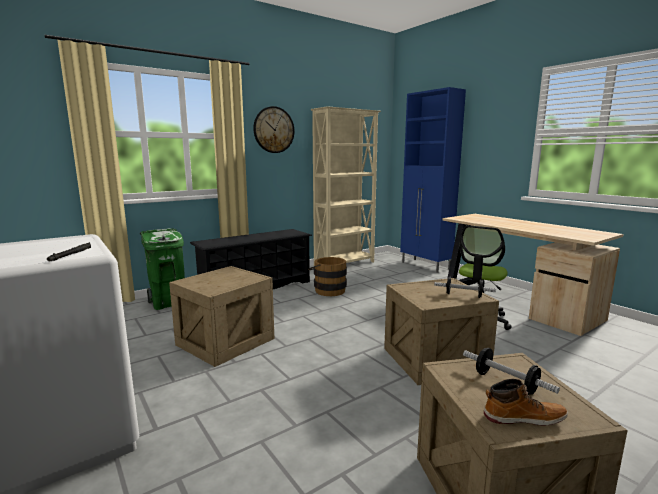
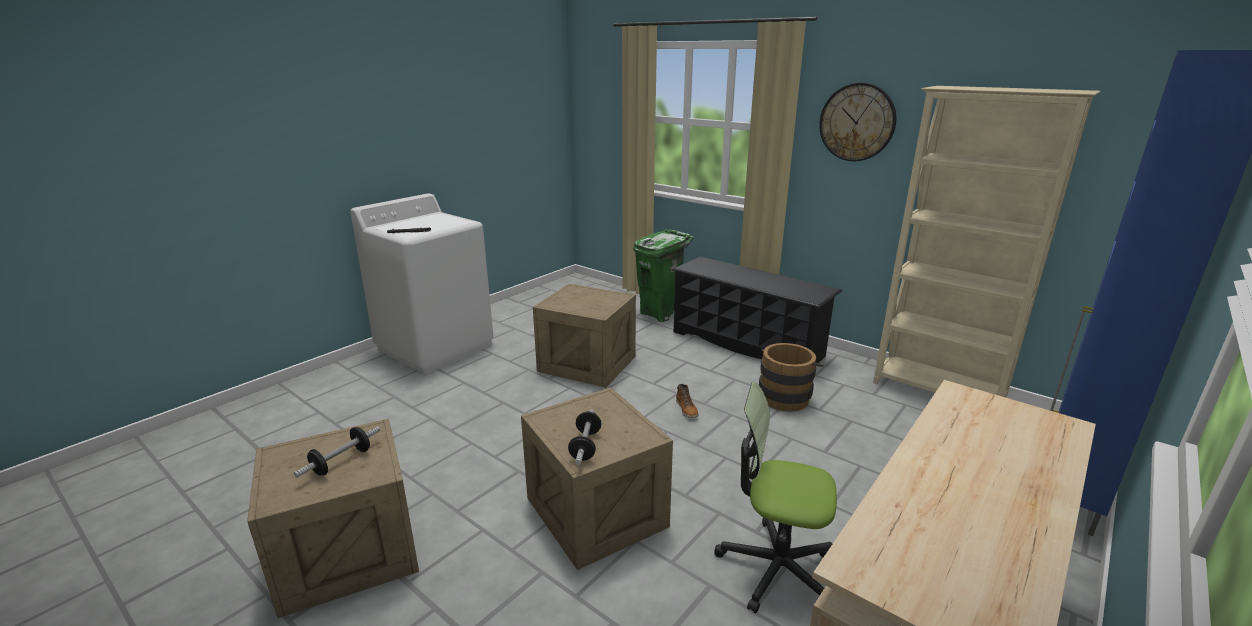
camera: 75 degrees right, 10 degrees up
(523, 417) = (286, 465): boot -> boot (687, 409)

